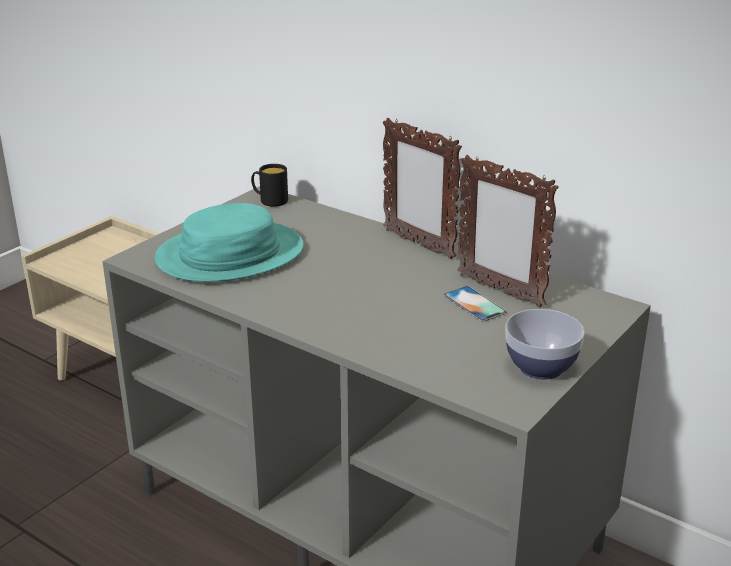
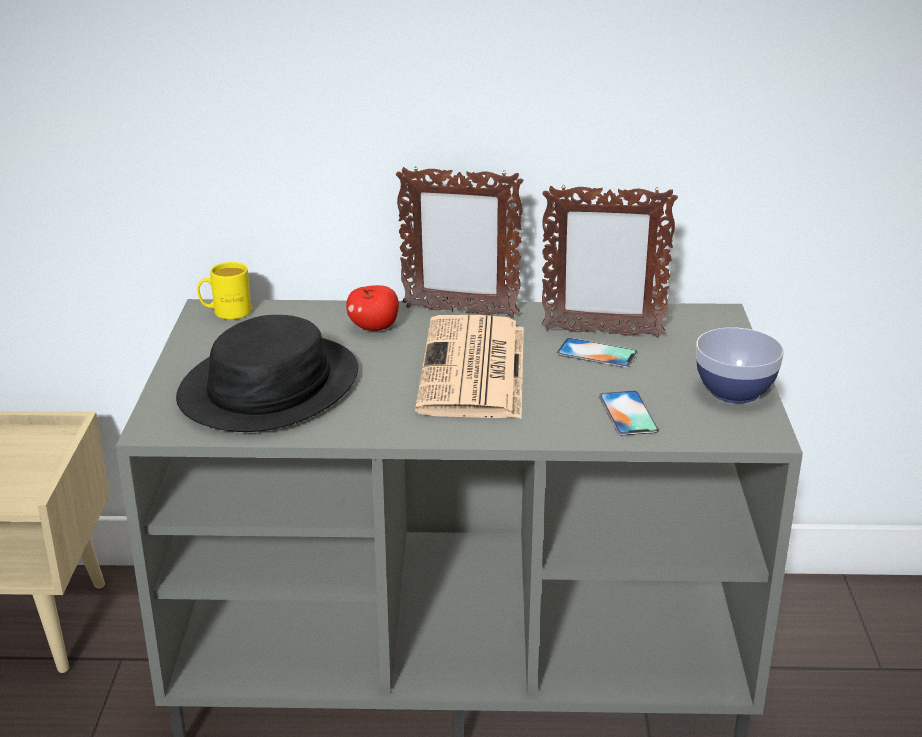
camera: 35 degrees left, 0 degrees up
(230, 255) = (270, 387): turquoise hat -> black hat
(269, 200) = (225, 313): black mug -> yellow mug
(346, 237) = (374, 327): none -> apple
(370, 287) = (474, 370): none -> newspaper
(434, 353) = (628, 413): none -> phone

